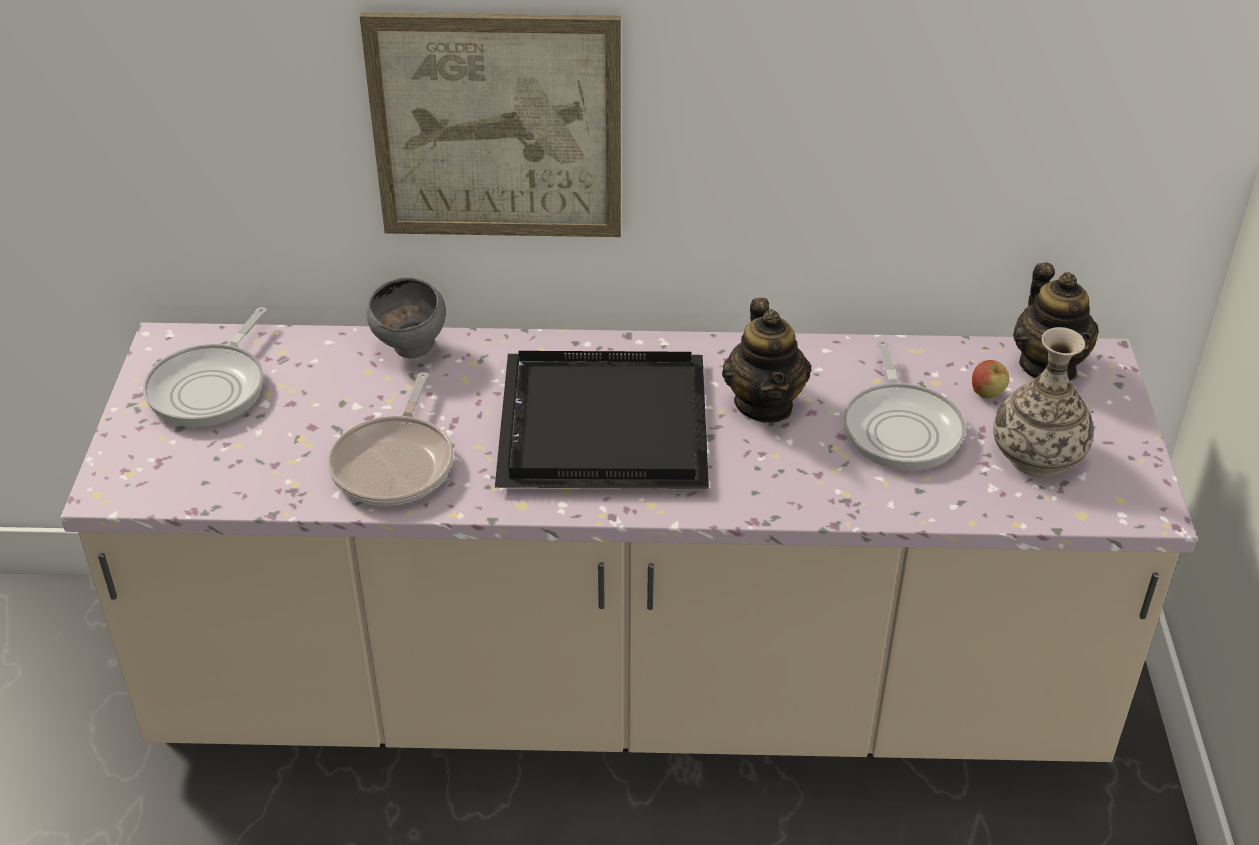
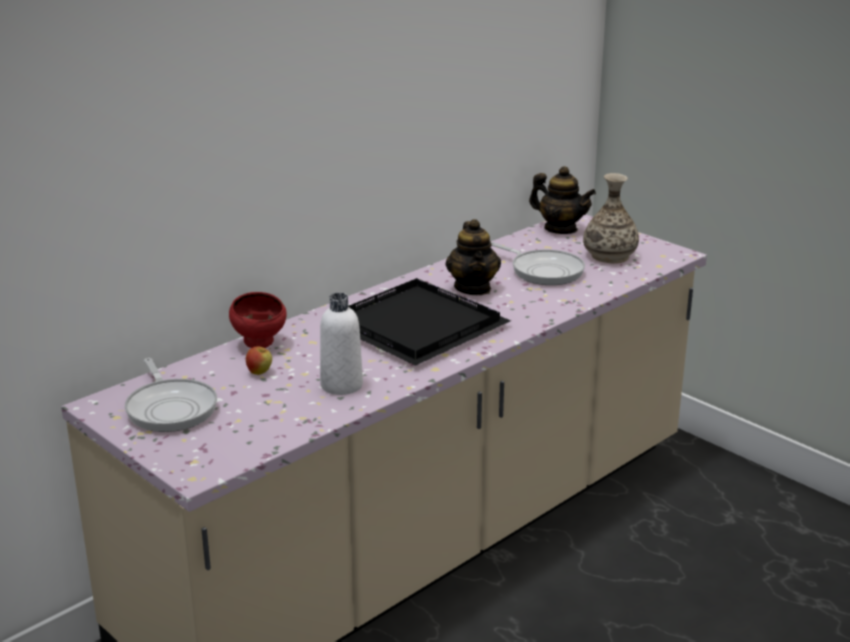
camera: 45 degrees left, 15 degrees down
(395, 463) = (341, 385): frying pan -> white bottle
(412, 350) = (260, 344): grey bowl -> red bowl
(497, 127) = (279, 167): picture -> none
(764, 404) = (473, 288): teapot -> teapot turned 45 degrees clockwise
(987, 394) = (555, 247): apple -> apple (260, 372)

